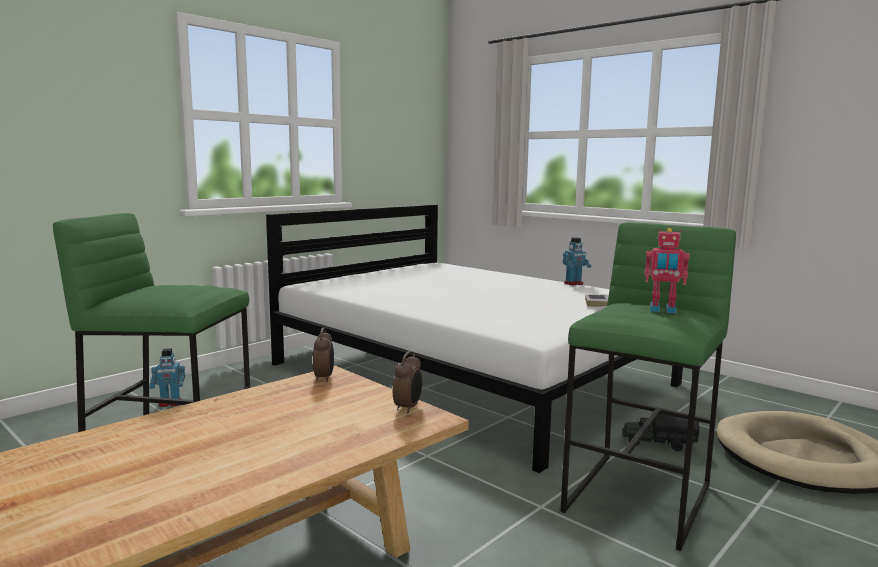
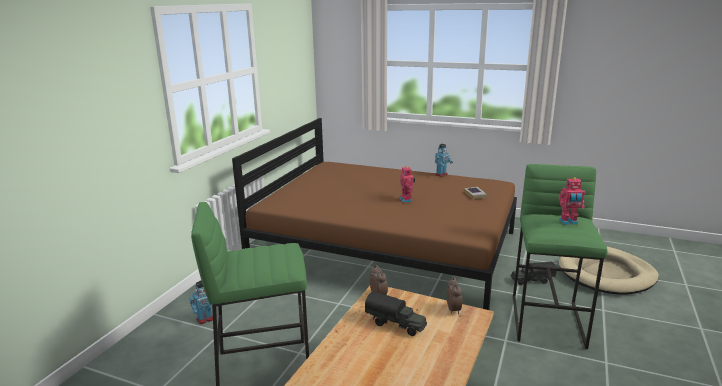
camera: 20 degrees left, 10 degrees up
(303, 407) = (396, 324): none -> toy truck
(469, 373) = (386, 247): white bed -> brown bed
(489, 298) = (407, 200): none -> toy robot

